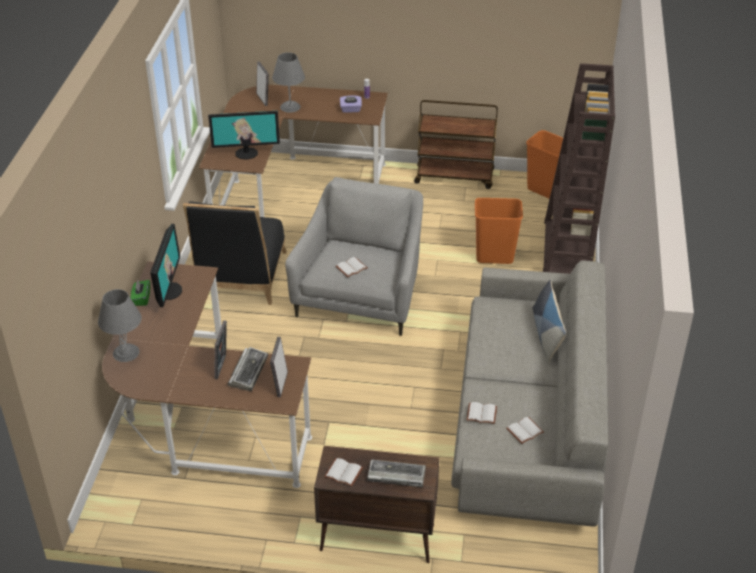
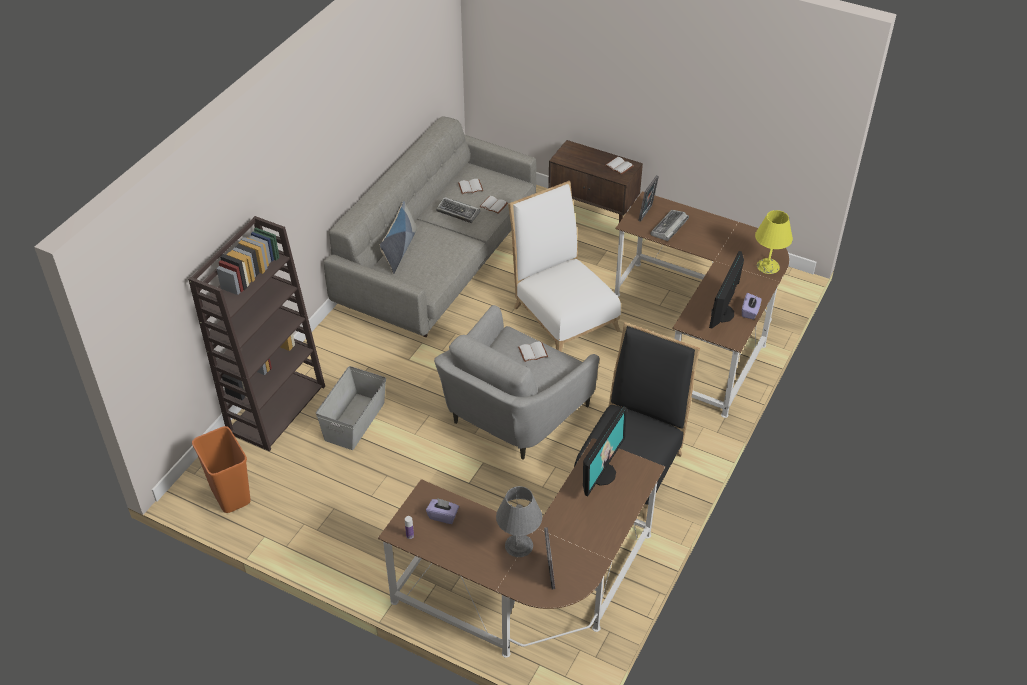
camera: 160 degrees left, 5 degrees up
(126, 353) = (768, 266): grey table lamp -> yellow table lamp
(141, 299) = (750, 312): green tissue box -> purple tissue box
(222, 367) = (689, 236): picture frame -> none
(246, 153) = (602, 474): monitor -> monitor turned 105 degrees clockwise
(359, 398) = (562, 314): none -> white chair
(395, 476) = (584, 157): keyboard -> keyboard (459, 212)
(455, 177) = (318, 550): brown cart -> none
(495, 256) = (354, 421): orange trash can -> grey storage box

